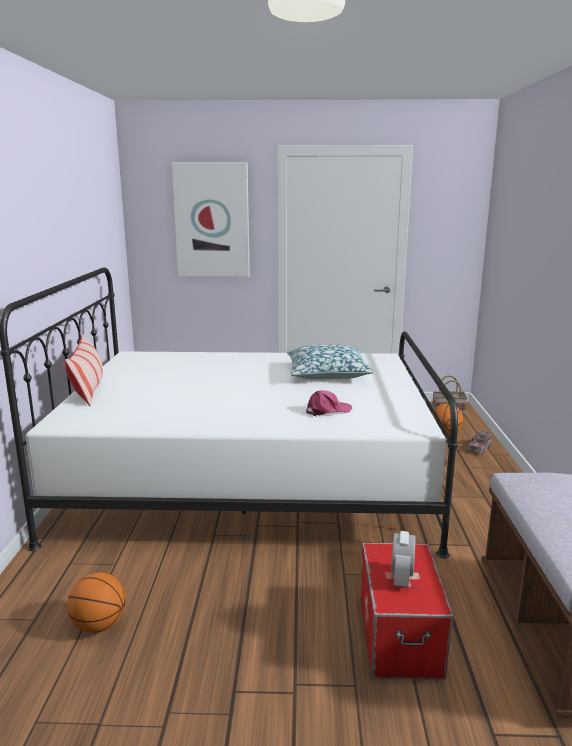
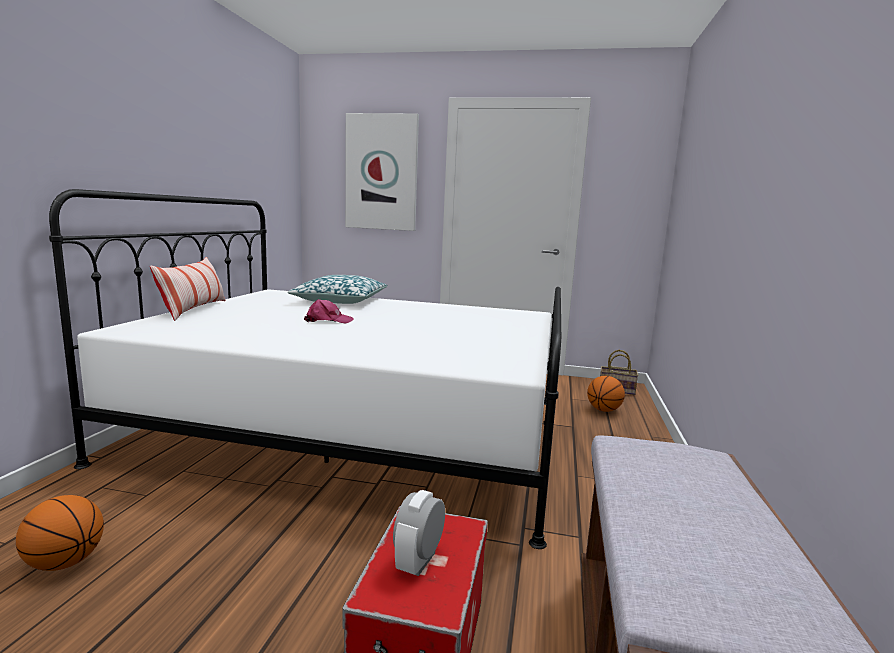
camera: 10 degrees right, 5 degrees down
(327, 373) = (455, 319): pillow -> pillow (340, 301)
(327, 410) = (421, 347): pink cap -> pink cap (328, 320)
(479, 448) = (638, 429): toy truck -> none

